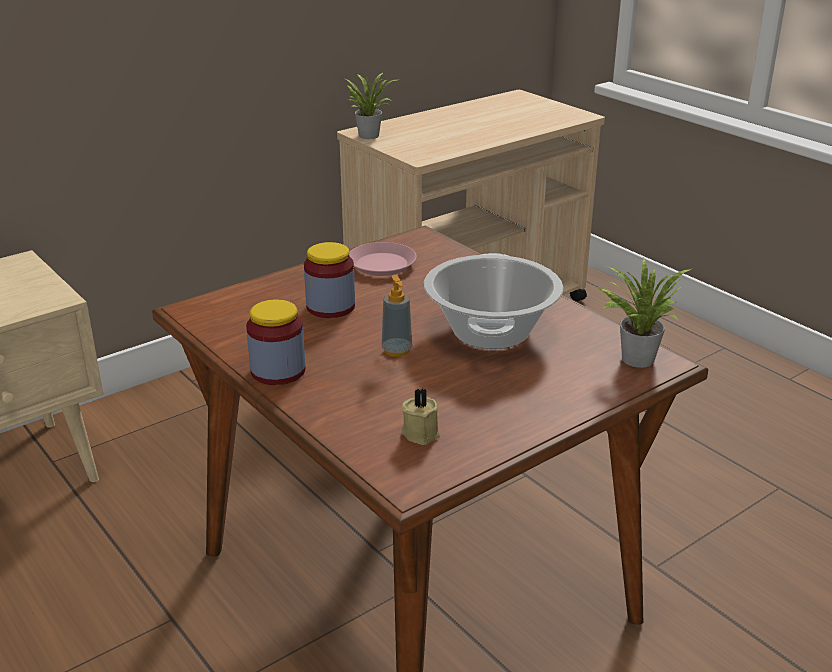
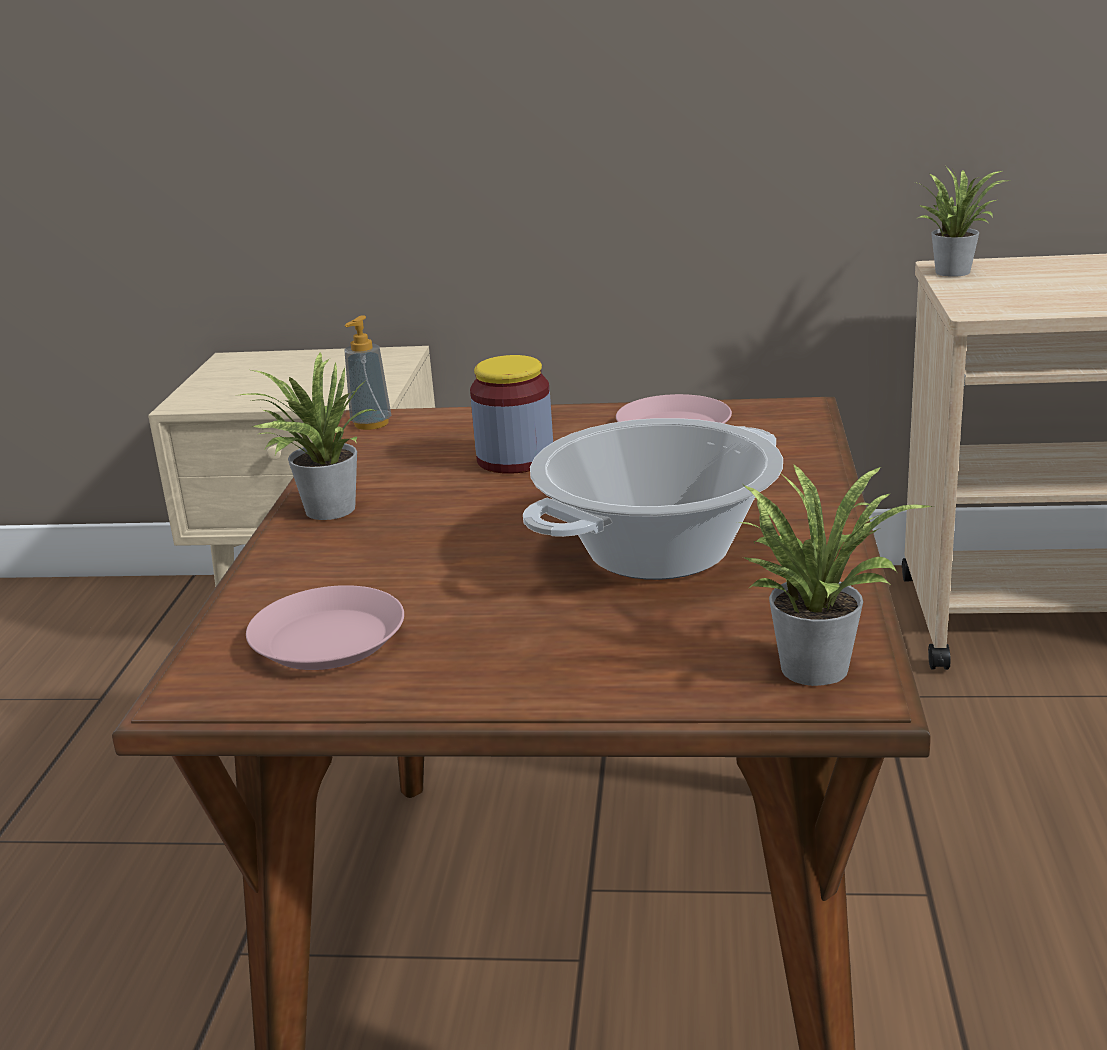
camera: 45 degrees right, 5 degrees down
(278, 371) = (323, 510): jar -> potted plant
(397, 350) = (492, 533): soap dispenser -> soap dispenser (371, 424)
(421, 432) = (328, 639): beige candle -> pink plate

